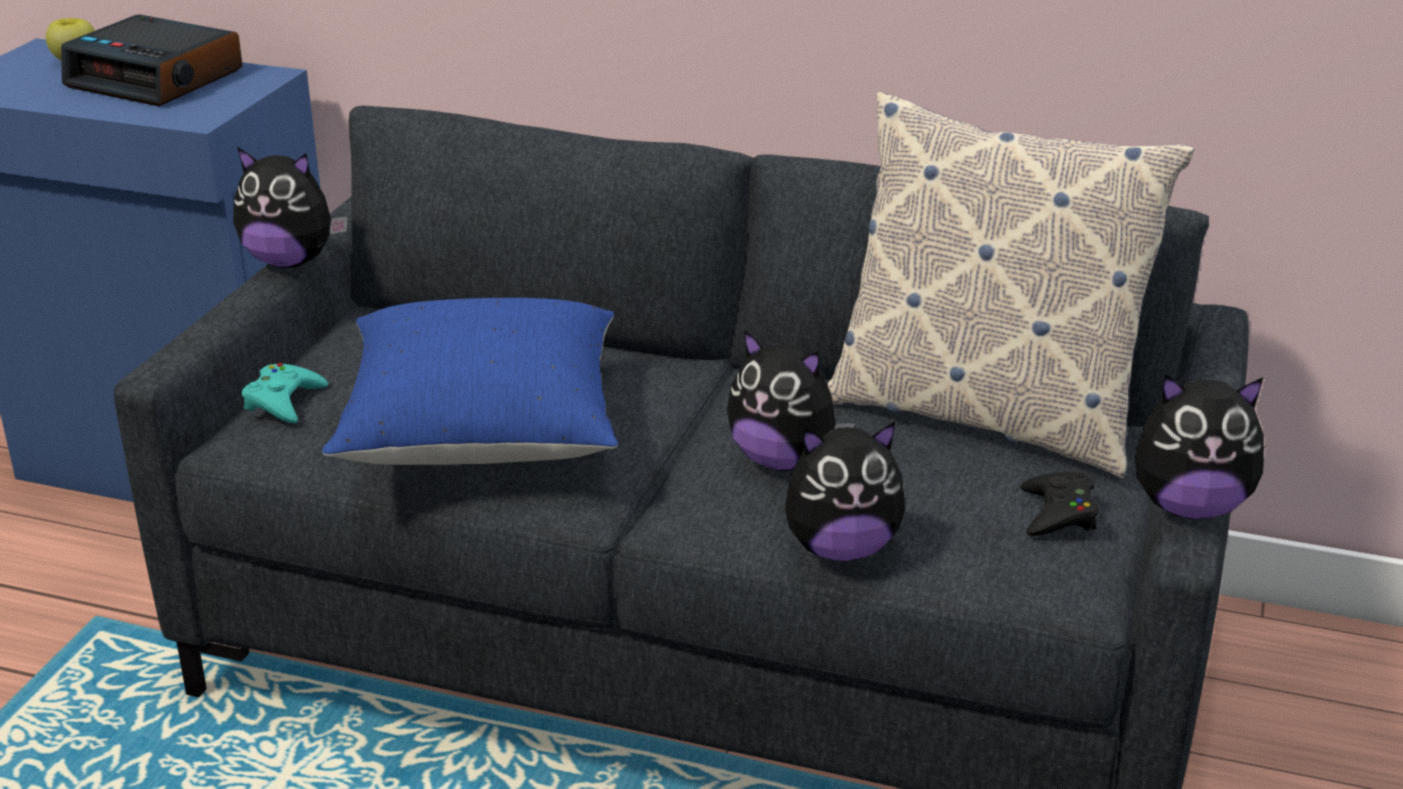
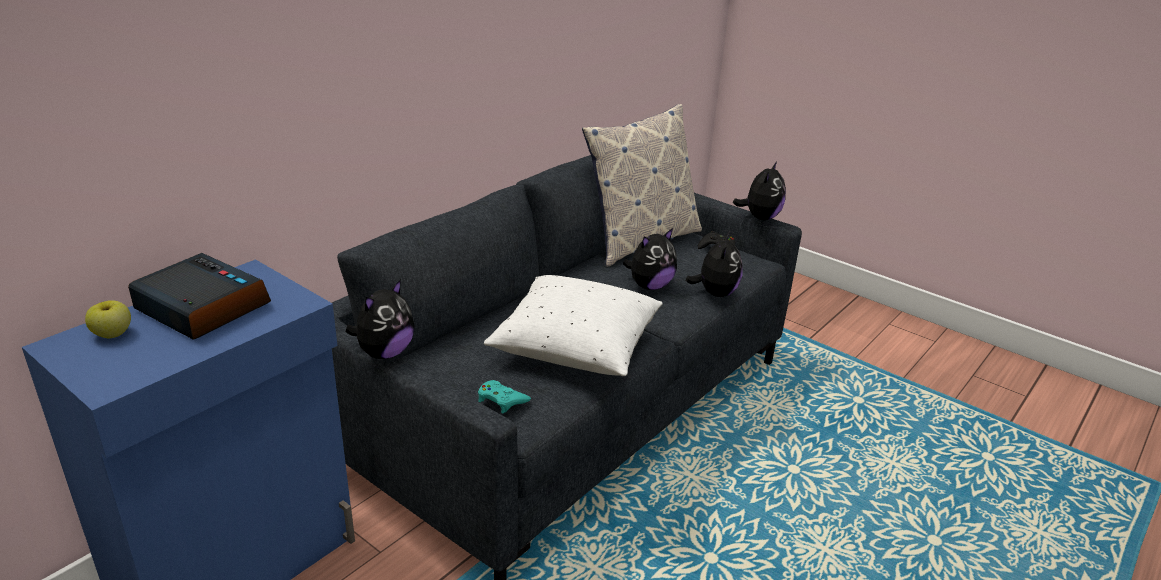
camera: 70 degrees left, 0 degrees up
(157, 78) = (201, 307): alarm clock -> alarm clock turned 105 degrees counterclockwise
(482, 431) = (576, 348): blue pillow -> white pillow

